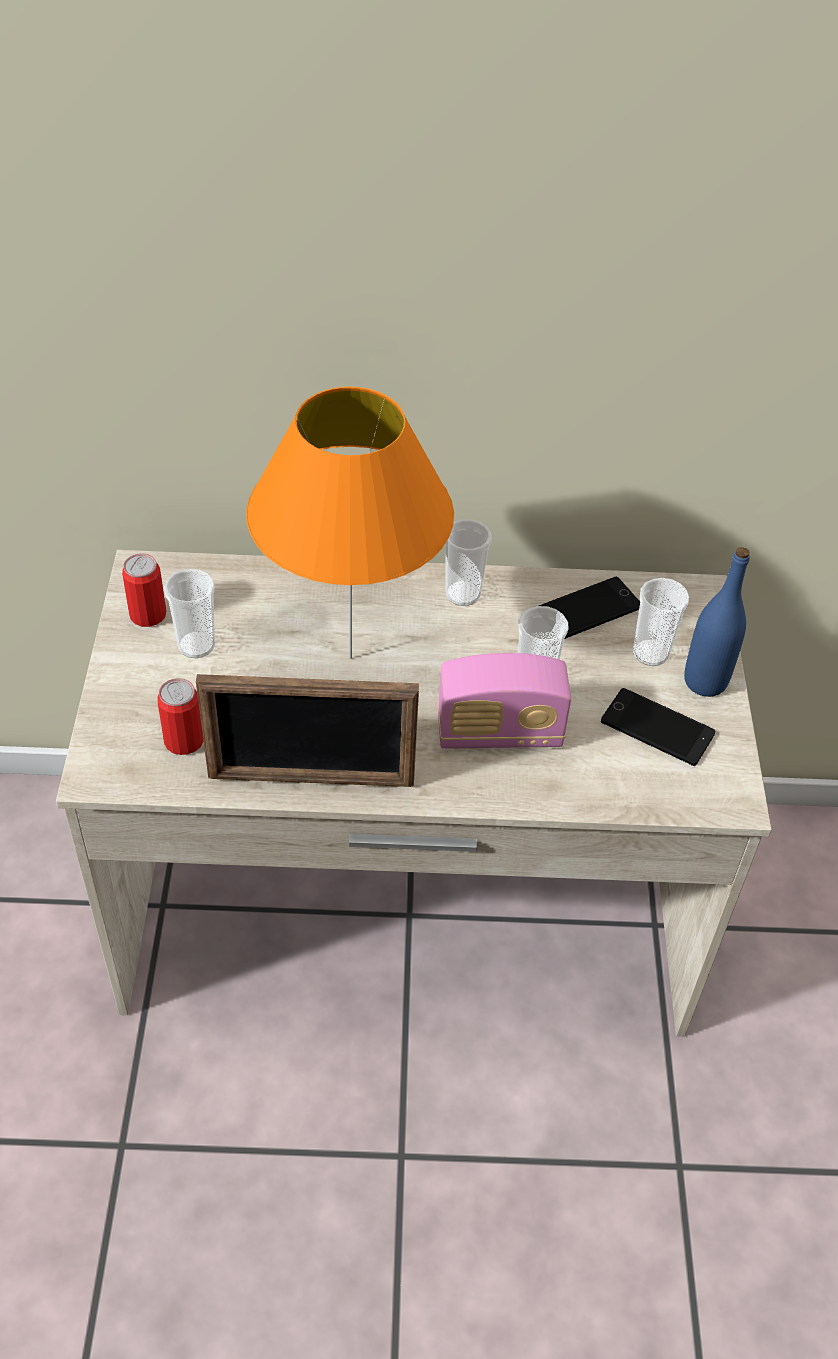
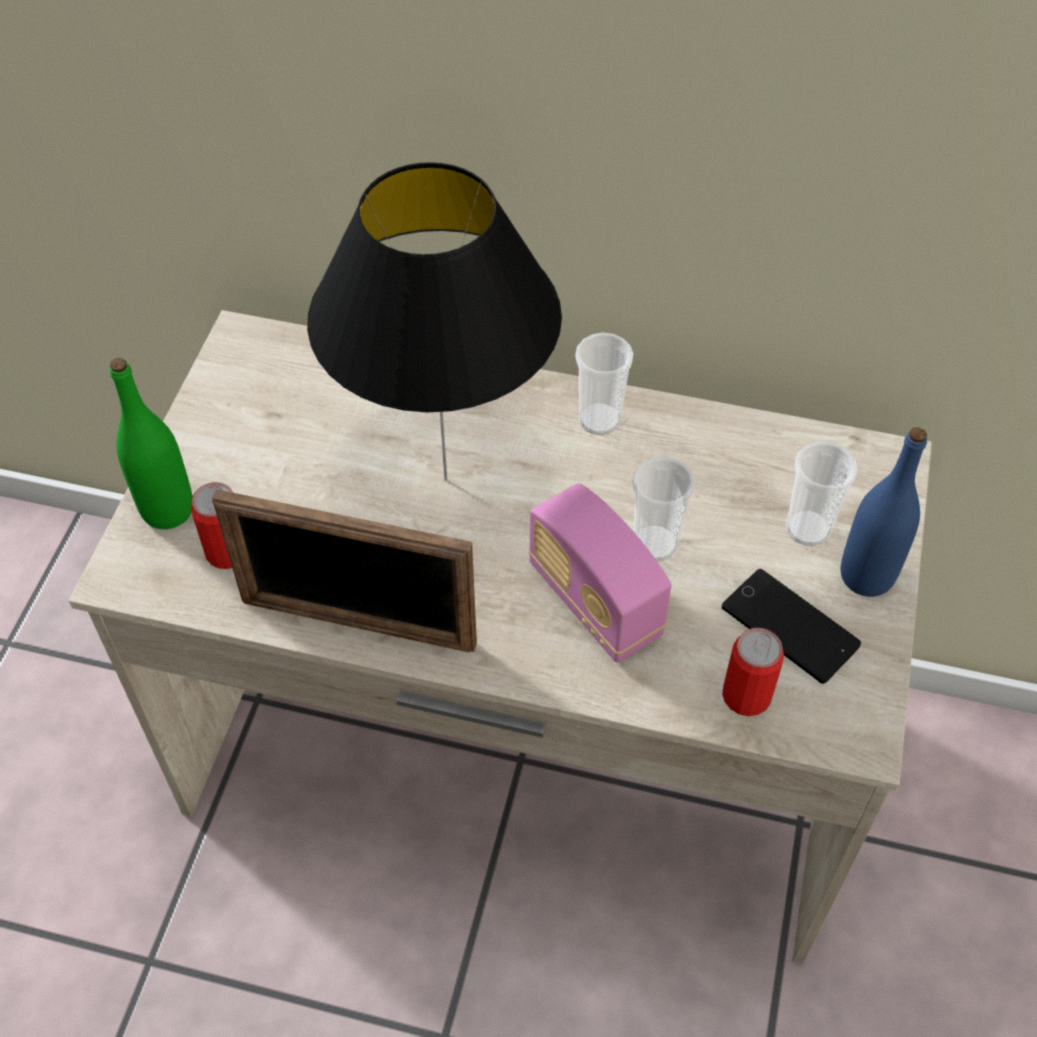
camera: 15 degrees right, 5 degrees up
(121, 715) = (168, 510): none -> green bottle
(148, 615) = (232, 393): can -> can (746, 695)
(196, 645) = (275, 438): cup -> none
(350, 658) = (445, 480): orange table lamp -> black table lamp
(499, 733) = (594, 601): radio -> radio turned 45 degrees clockwise
(589, 609) = (747, 460): phone -> none

